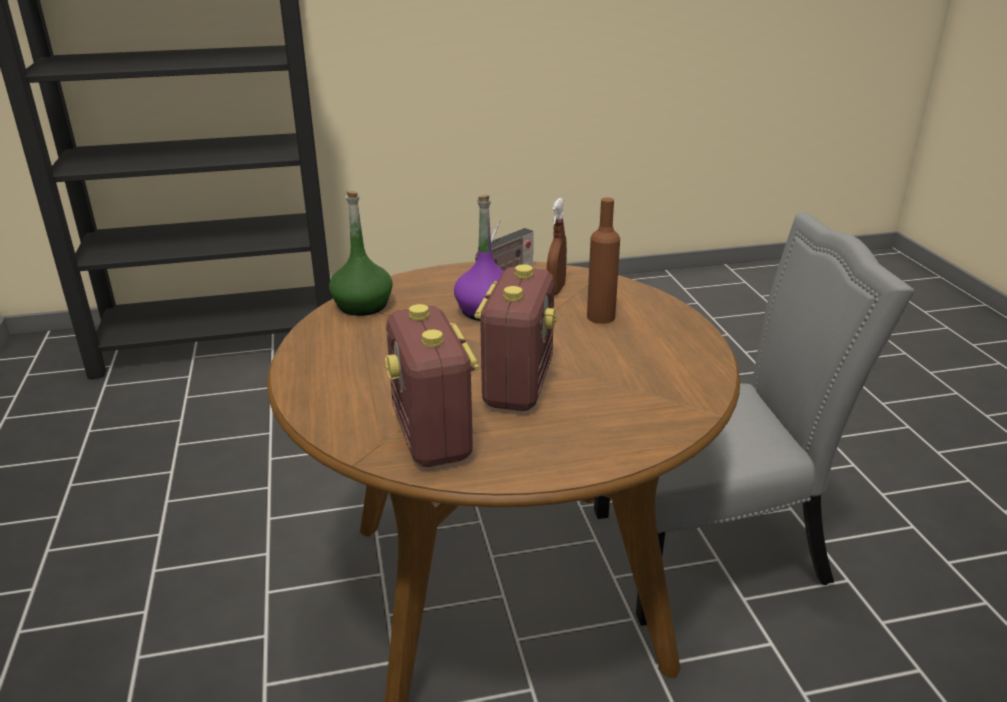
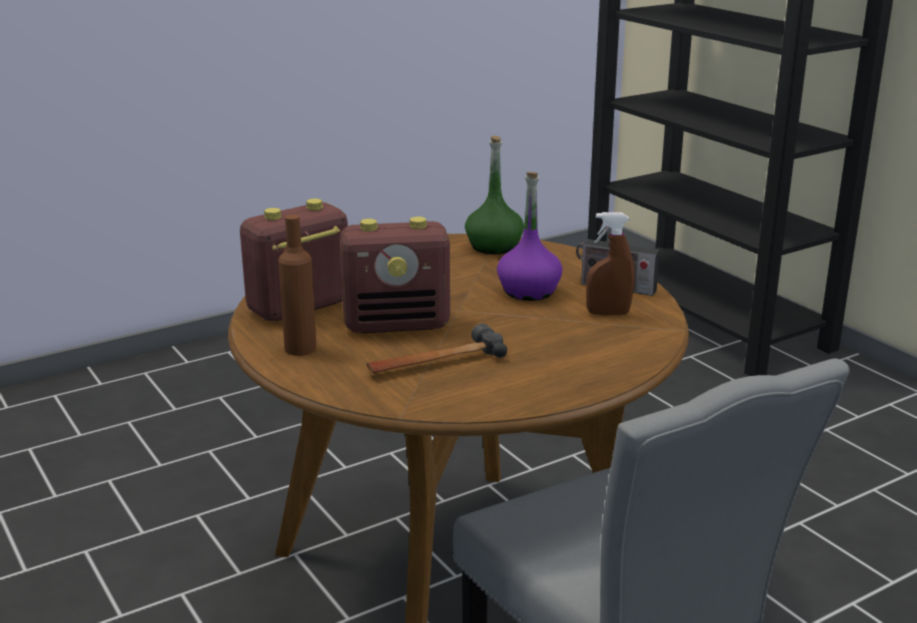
camera: 70 degrees right, 5 degrees down
(601, 317) = (564, 341): brown bottle -> brown bottle (300, 348)
(615, 379) = (436, 362): none -> hammer

